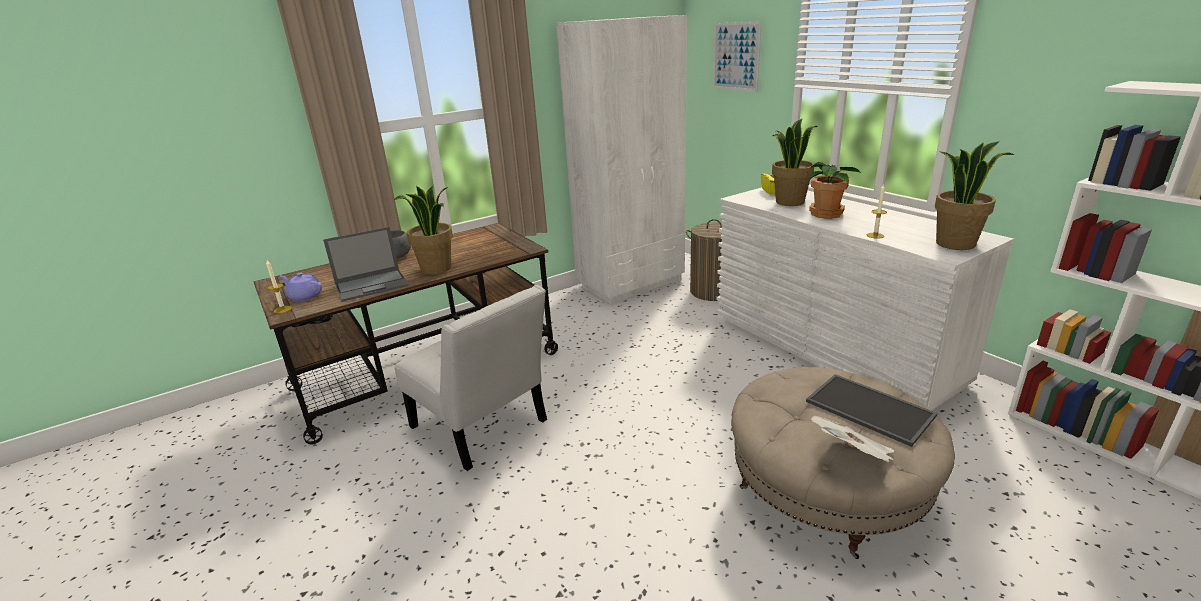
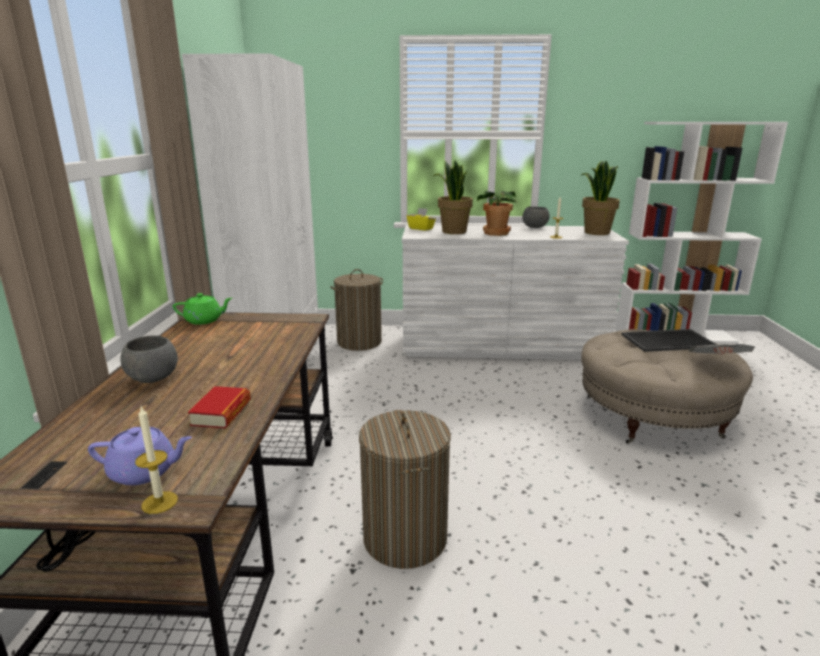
camera: 55 degrees left, 5 degrees down
(305, 296) = (144, 472): purple teapot -> purple teapot turned 150 degrees counterclockwise
(372, 285) = (221, 413): laptop -> book
(436, 269) = (258, 367): potted plant -> none
(482, 428) = (405, 538): white chair -> laundry basket
(489, 231) = (204, 320): none -> green teapot
(736, 56) = (326, 114): picture -> none
(899, 217) = (535, 227): none -> grey bowl

